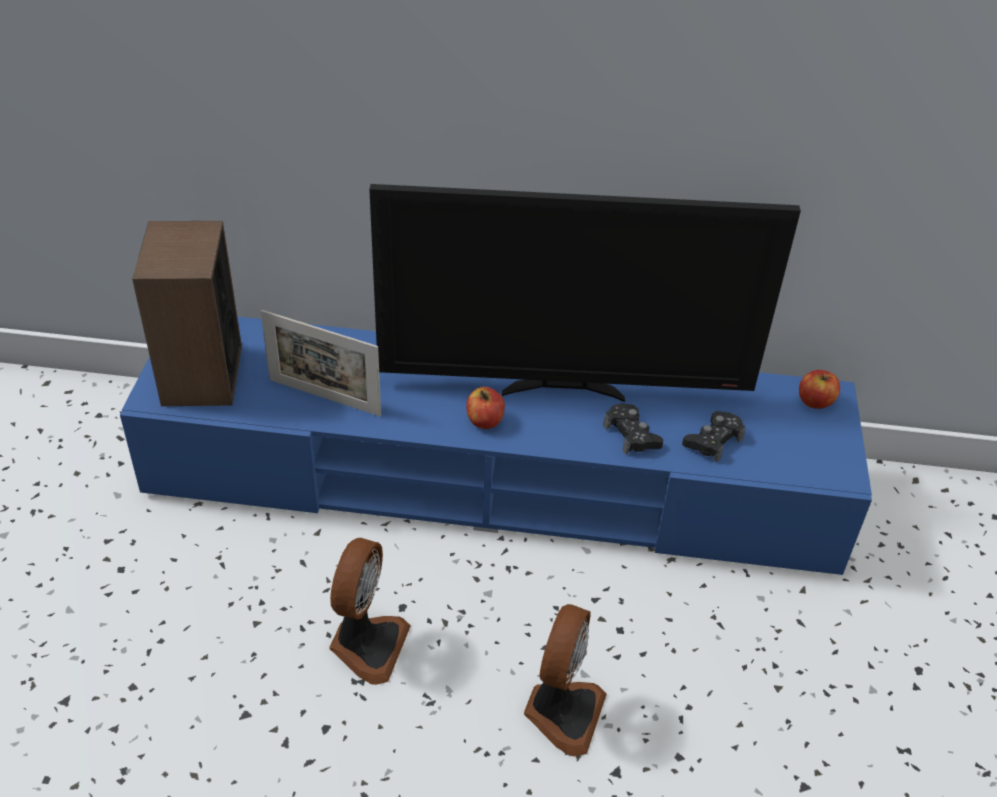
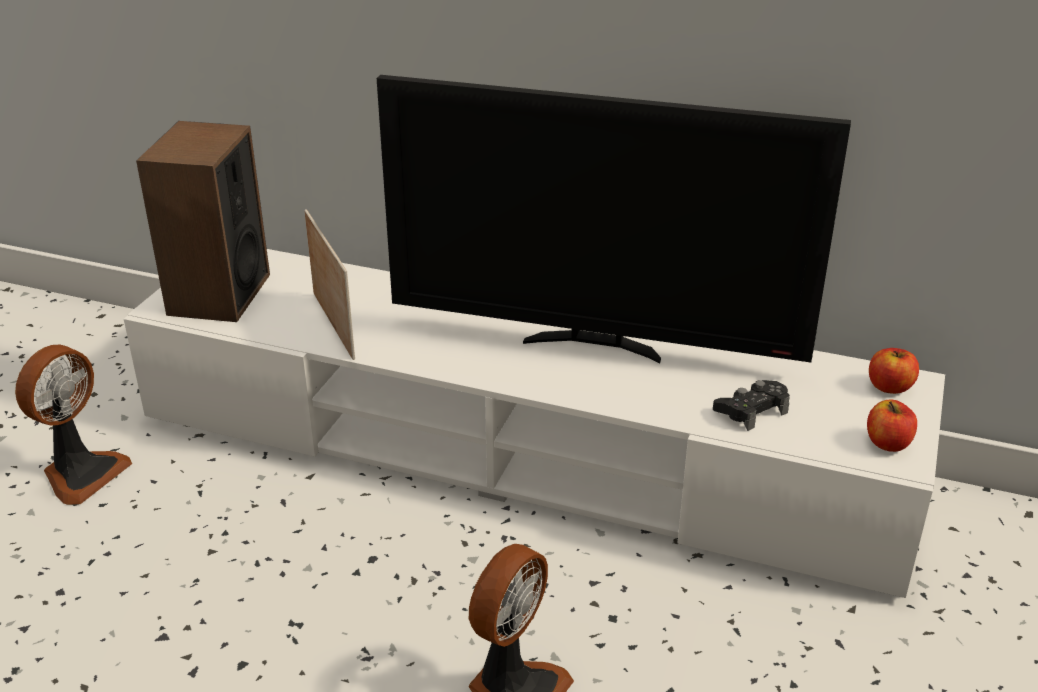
camera: 15 degrees right, 10 degrees down
(324, 397) = (333, 325): picture frame -> picture frame turned 150 degrees counterclockwise
(367, 645) = (319, 589): fan -> fan (81, 473)
(485, 421) = (495, 363): apple -> apple (888, 443)
(496, 480) = (520, 452): blue tv stand -> white tv stand
(631, 435) = (656, 394): black game controller -> none

